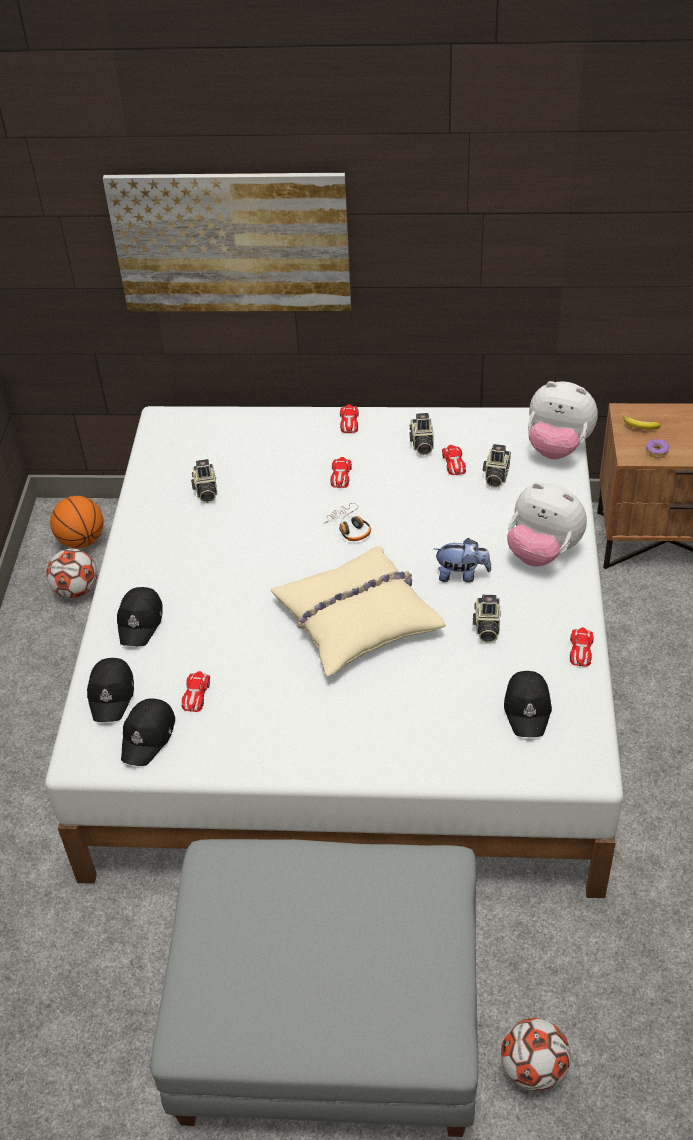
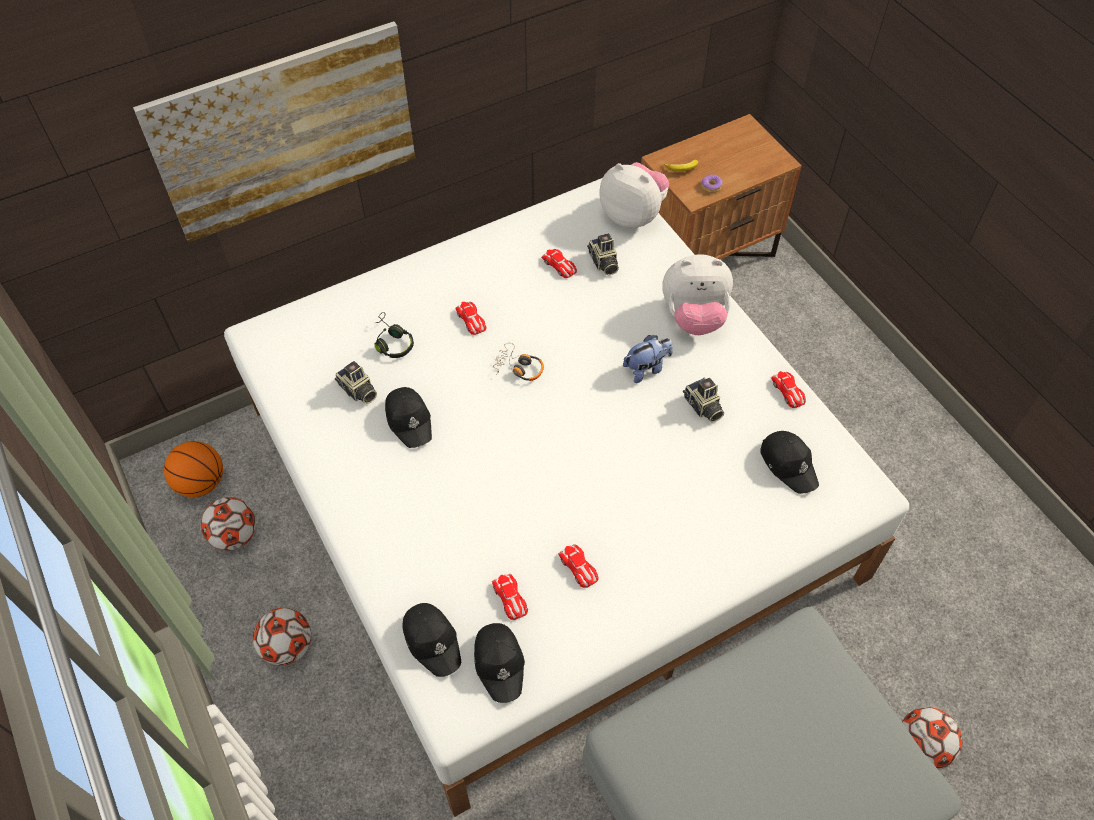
camera: 35 degrees left, 10 degrees up
(52, 690) = (288, 647): none -> football
(141, 621) = (401, 553): black cap -> black cap (409, 420)
(262, 466) = (392, 342): none -> black headphones
(349, 422) = (437, 263): toy car -> toy car (578, 567)
(357, 619) = (593, 452): beige pillow -> none
(421, 444) = (518, 259): camera -> none
(557, 448) = (633, 215): plush toy -> plush toy turned 135 degrees counterclockwise

